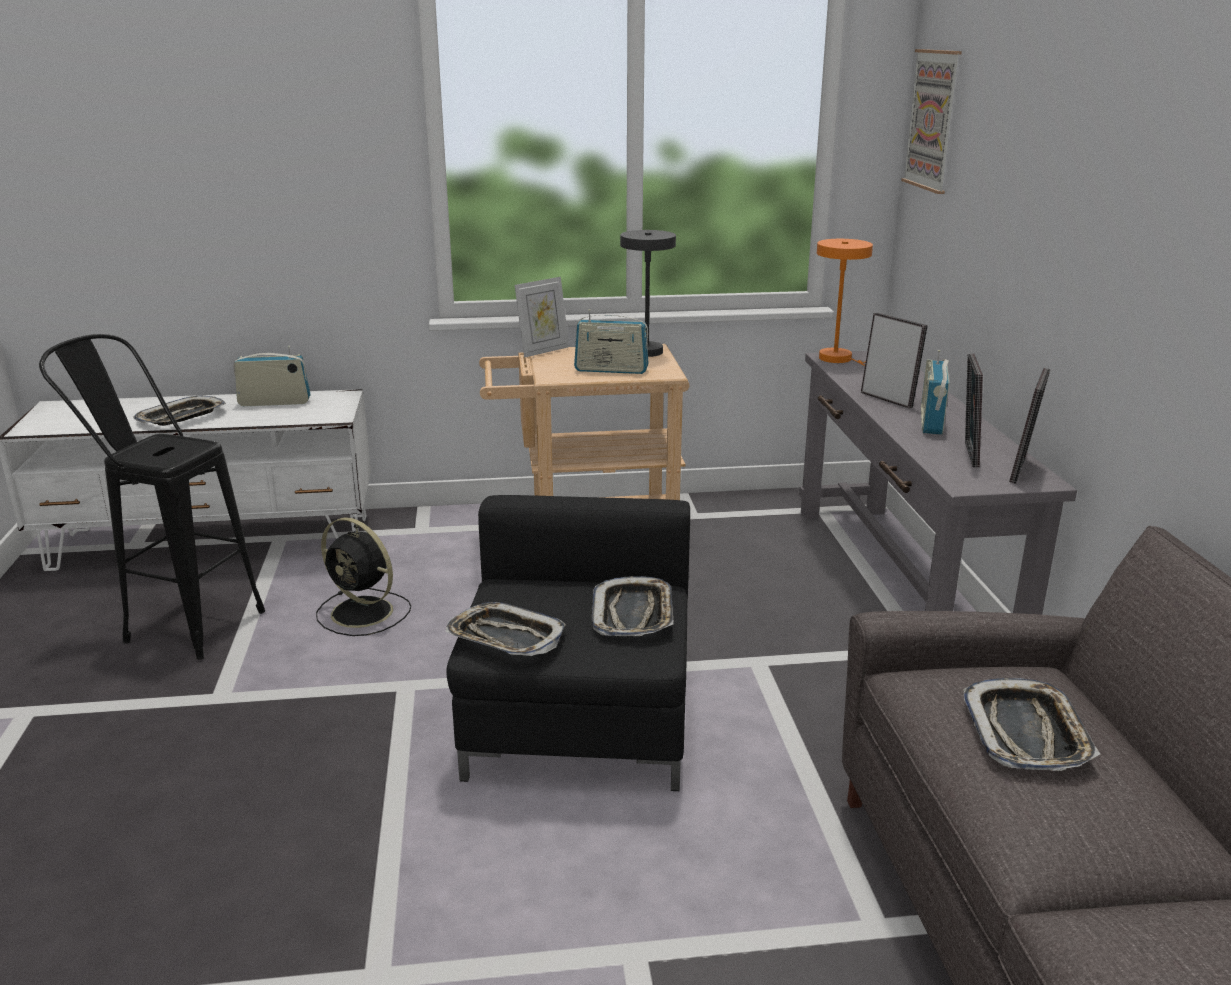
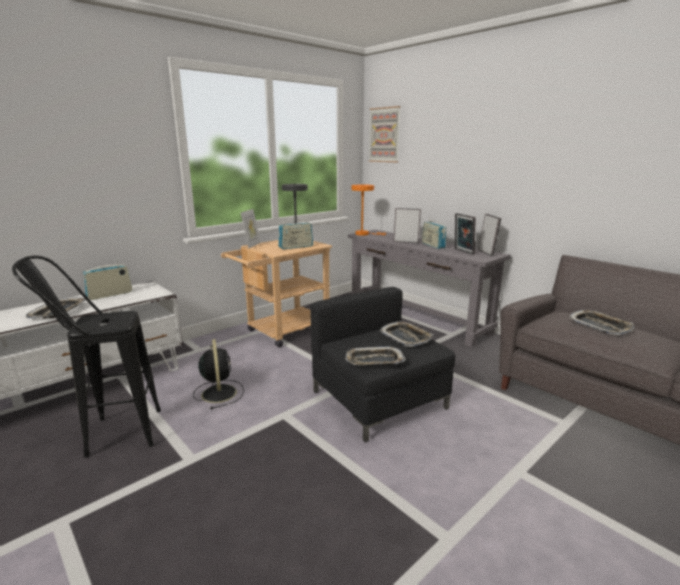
camera: 35 degrees left, 5 degrees down
(364, 613) = (219, 392): black fan -> black fan turned 105 degrees counterclockwise

